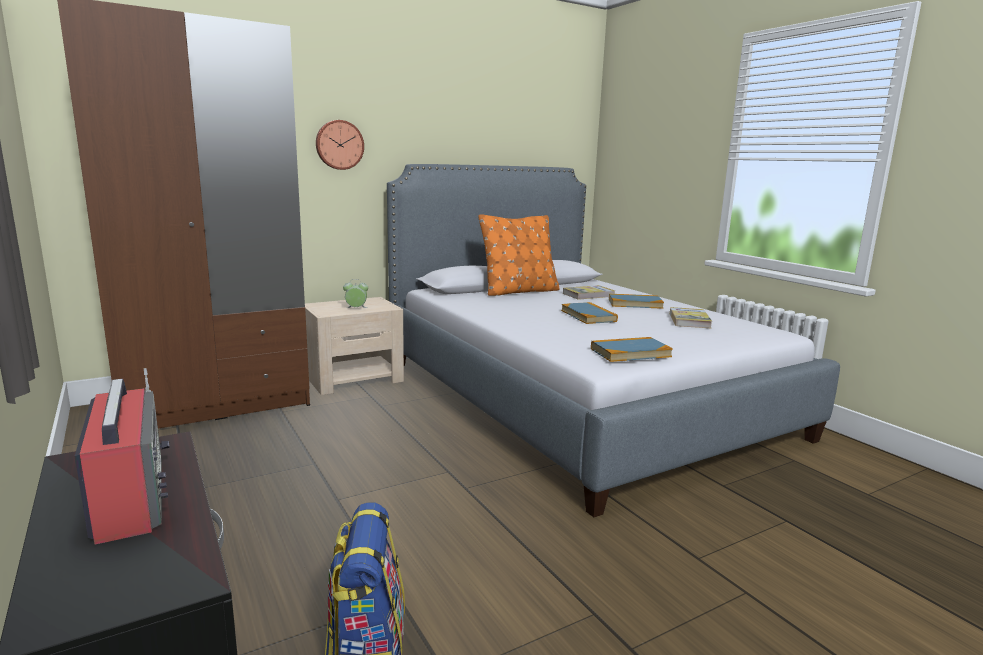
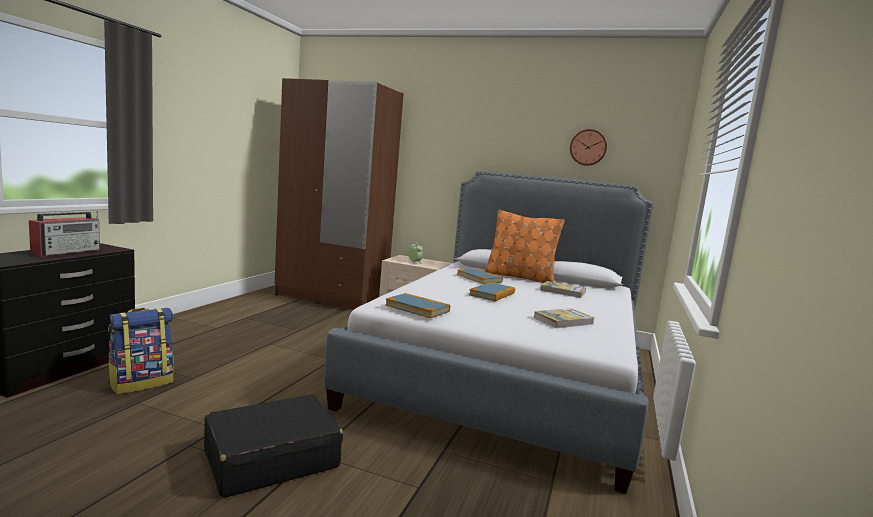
camera: 50 degrees right, 5 degrees down
(339, 145) = (439, 155): wall clock -> wall clock (588, 147)
(635, 304) = (572, 304): book -> book (479, 278)
(697, 591) = (271, 459): none -> black suitcase

